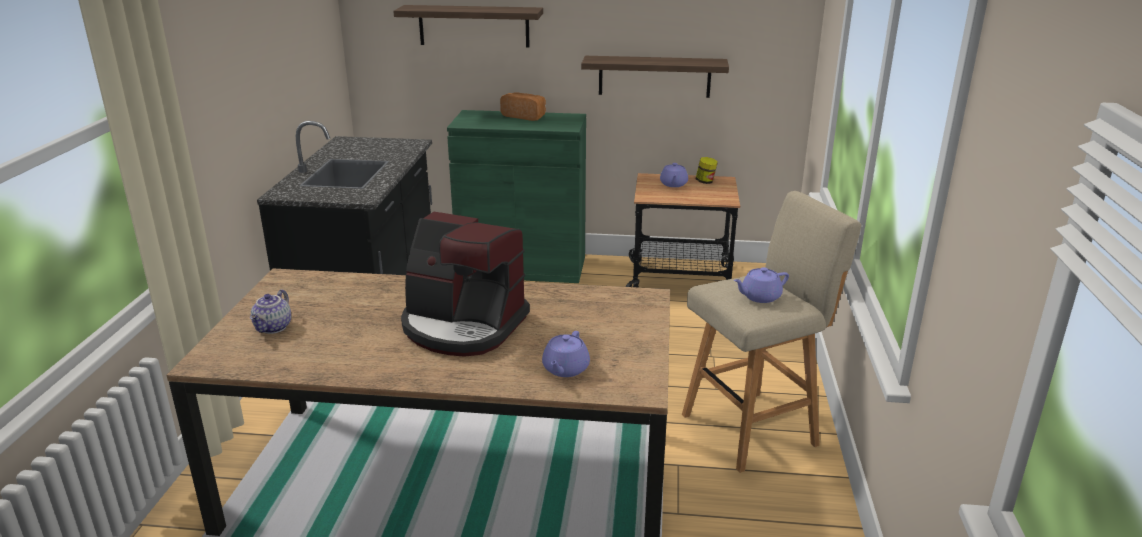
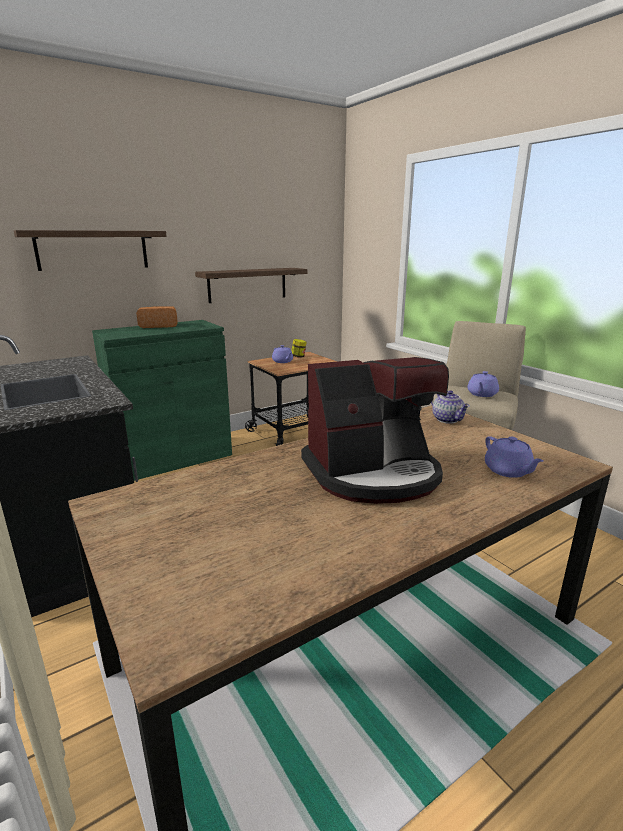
camera: 40 degrees left, 5 degrees down
(274, 328) = (191, 556): teapot -> teapot (448, 419)

